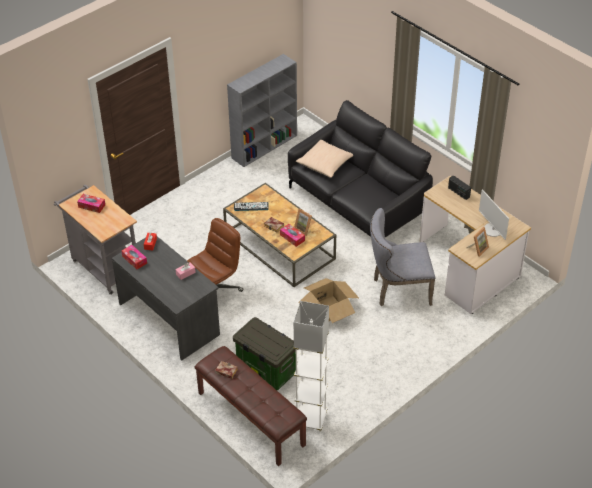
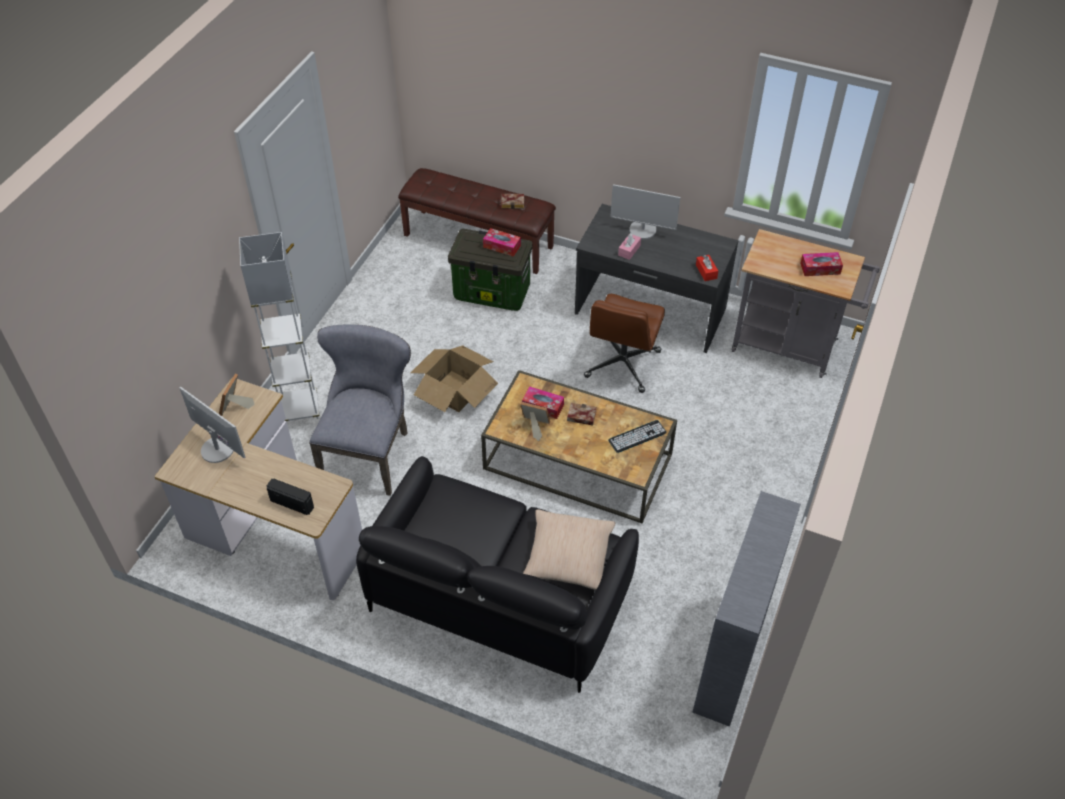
camera: 155 degrees right, 5 degrees up
(134, 260) = (707, 246): tissue box -> tissue box (502, 246)
(165, 284) = (642, 230): none -> monitor
(311, 419) = (411, 260): white floor lamp -> white floor lamp (300, 408)
(398, 290) = (369, 451): grey chair -> grey chair turned 45 degrees counterclockwise

